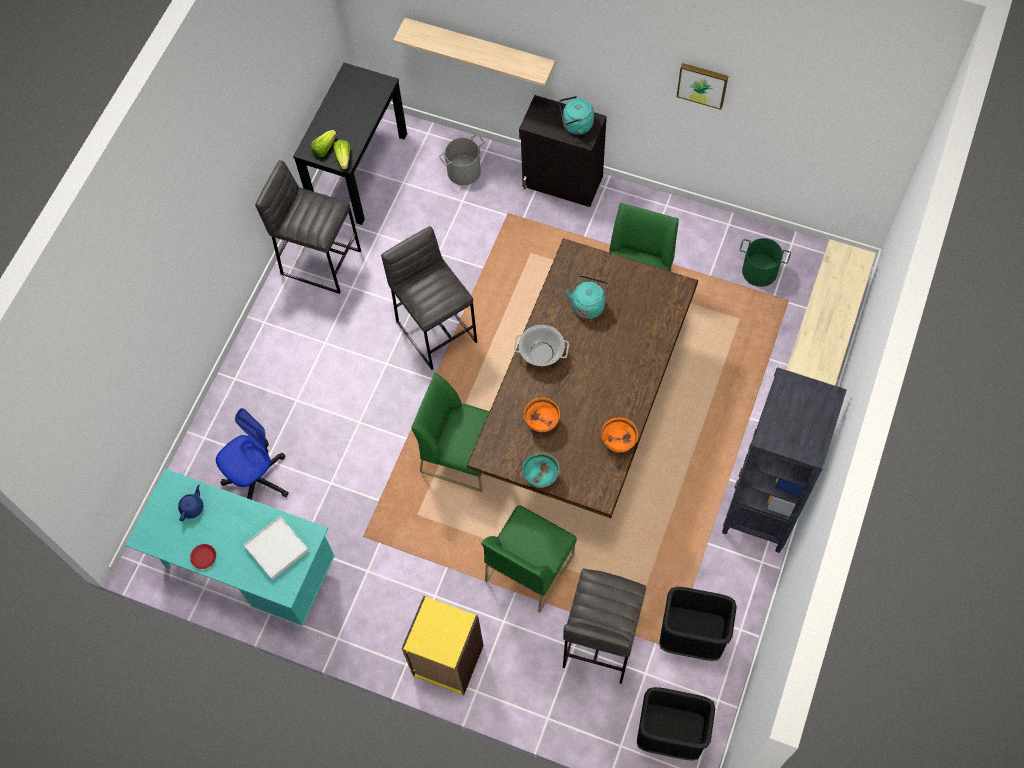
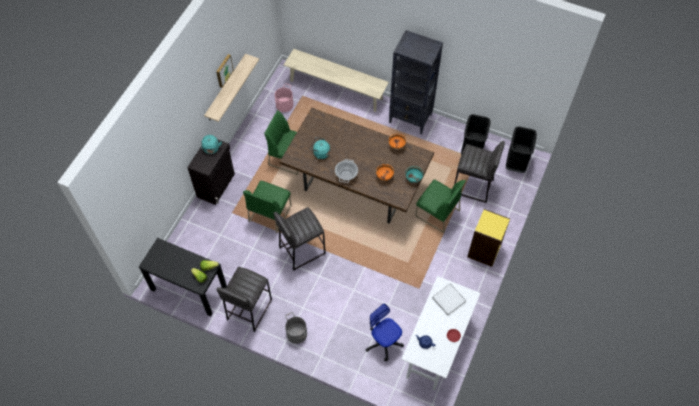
camera: 90 degrees left, 5 degrees down
(248, 569) = (436, 345): turquoise desk -> white desk
(462, 454) = (375, 240): green chair -> green chair (270, 213)
(464, 171) = (200, 233): grey bucket -> grey bucket (297, 333)
(480, 48) = (164, 178): shelf -> shelf (226, 88)
(759, 270) = (284, 105): green bucket -> pink bucket

